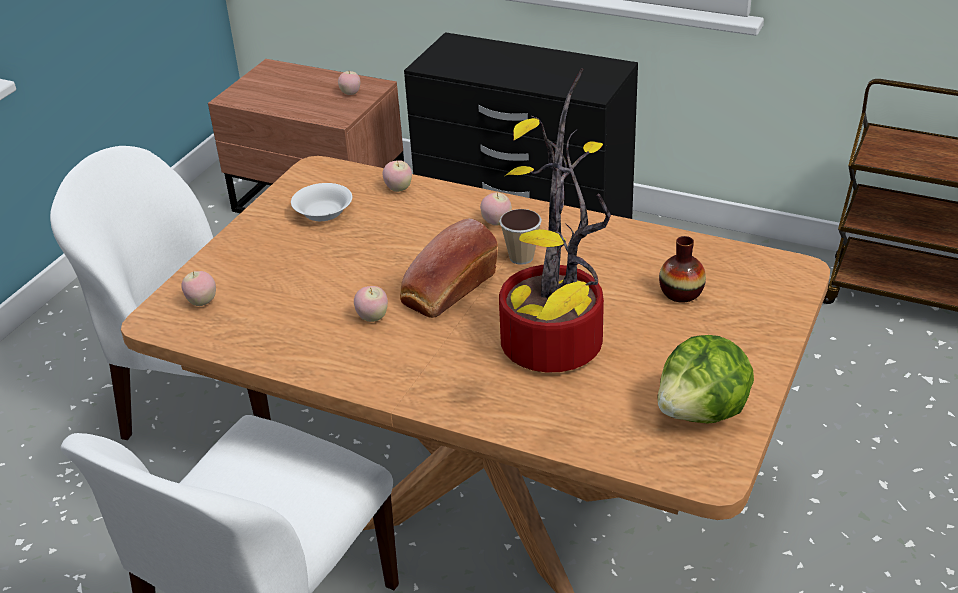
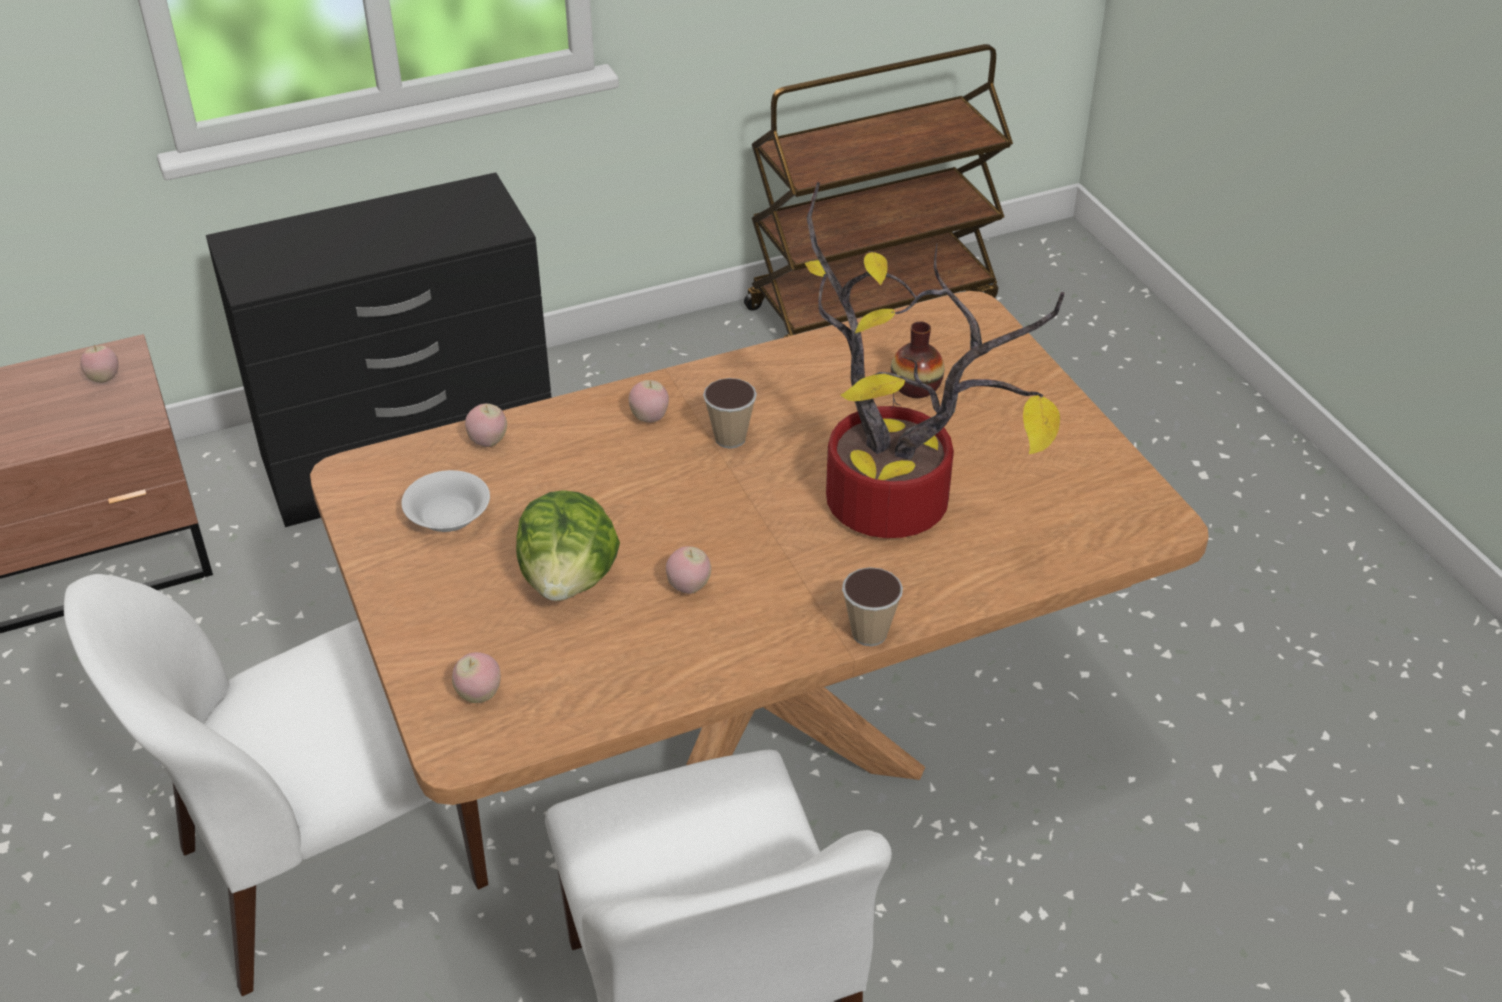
camera: 50 degrees left, 5 degrees up
(421, 405) = (869, 633): none -> cup
(447, 290) = (714, 514): bread -> none
(703, 412) = (1085, 479): lettuce -> lettuce (569, 580)

